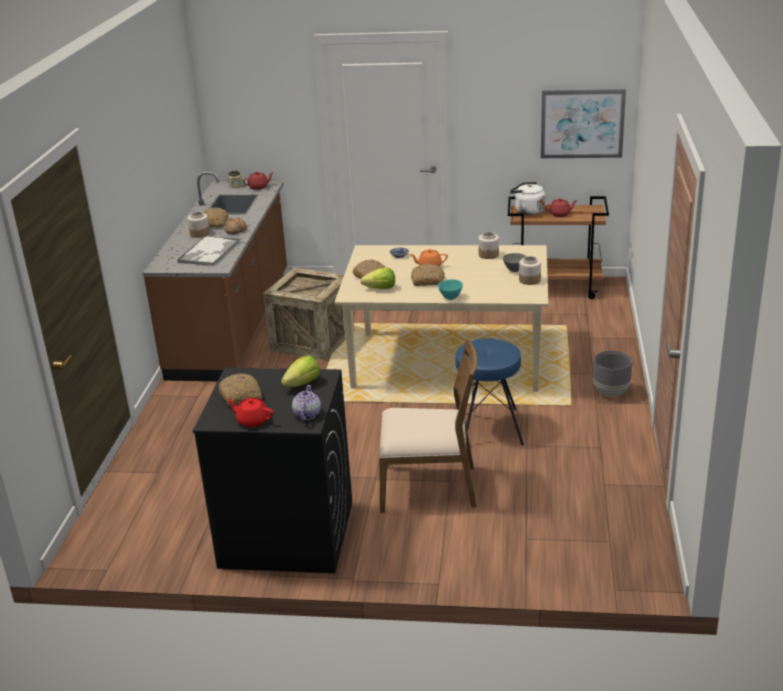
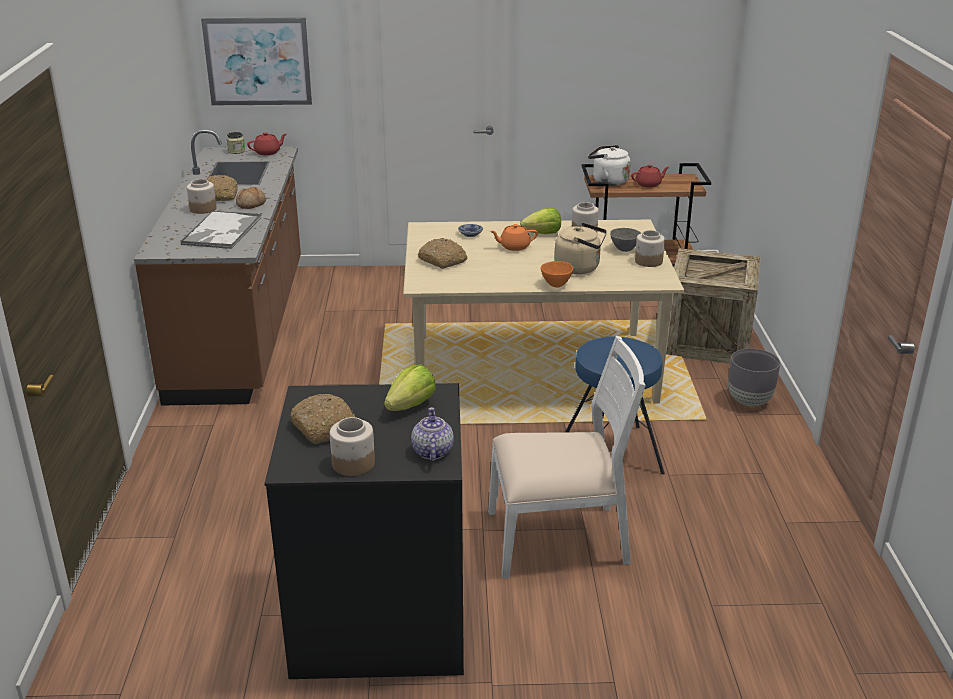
camera: 10 degrees left, 0 degrees up
(252, 420) = (353, 464): red teapot -> jar
(312, 340) = (352, 347): crate -> crate (708, 341)
(380, 288) = (460, 275): lettuce -> lettuce (542, 234)
(428, 280) = (519, 264): bread -> none
(429, 487) = (559, 538): brown chair -> white chair
(450, 297) = (556, 284): turquoise bowl -> orange bowl
(474, 284) = (580, 268): none -> beige kettle
(582, 123) = (673, 73): picture -> picture (258, 61)

